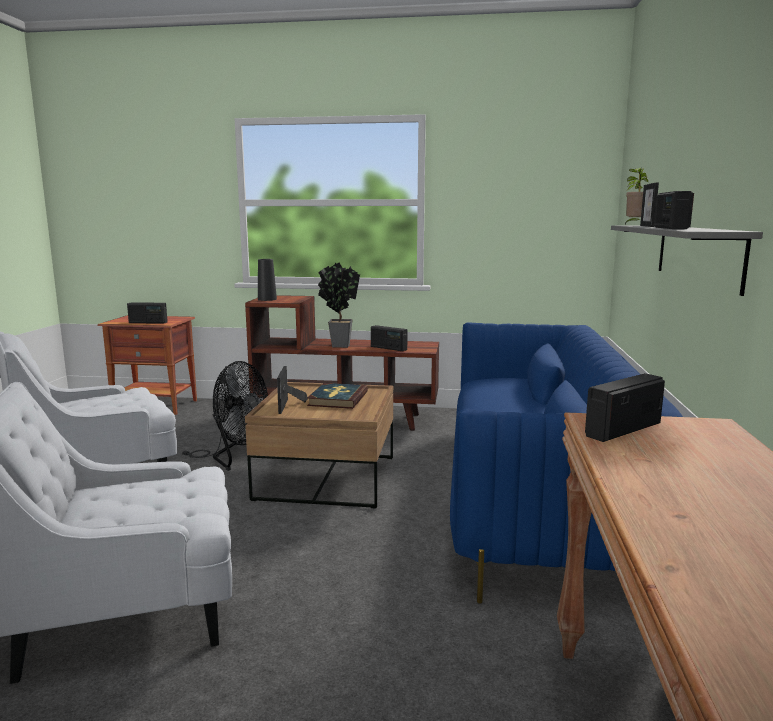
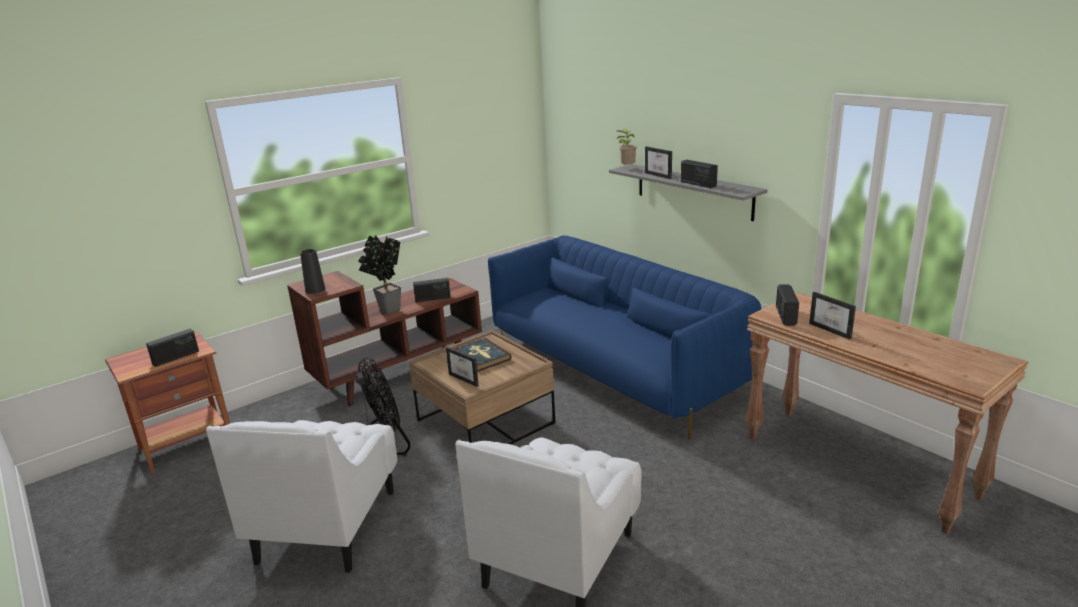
camera: 45 degrees left, 10 degrees up
(658, 469) = (833, 330): none -> picture frame

